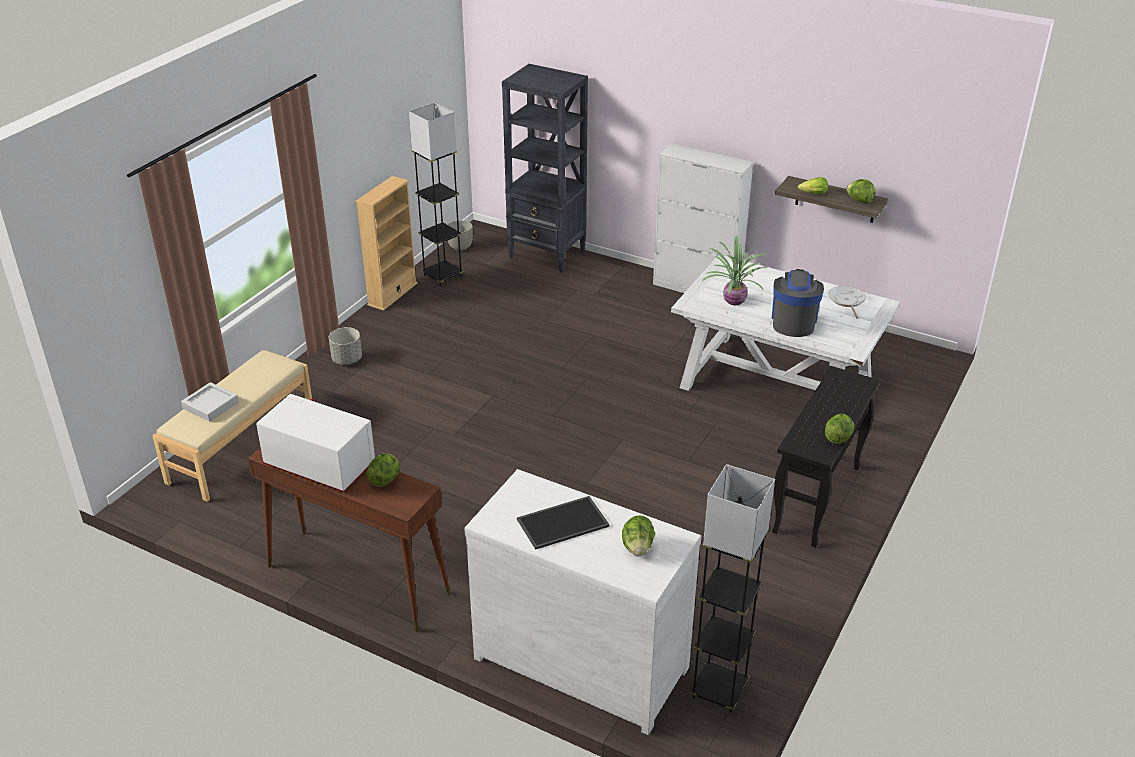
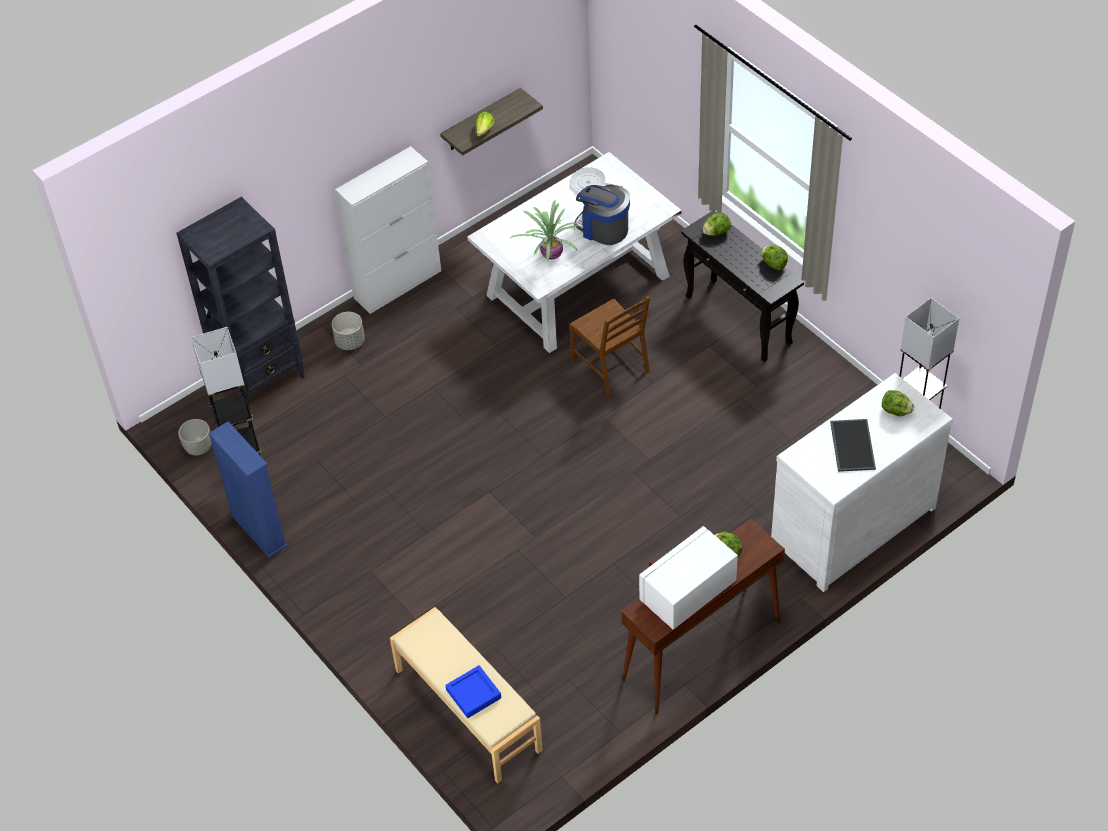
camera: 65 degrees left, 15 degrees up
(210, 405) = (473, 694): grey tray -> blue tray
(346, 359) = (363, 596): grey planter -> grey planter (350, 342)
(392, 294) = (259, 530): beige bookcase -> blue bookcase
(690, 429) = (611, 366): none -> brown chair
(859, 200) = (514, 106): lettuce -> lettuce (716, 232)

